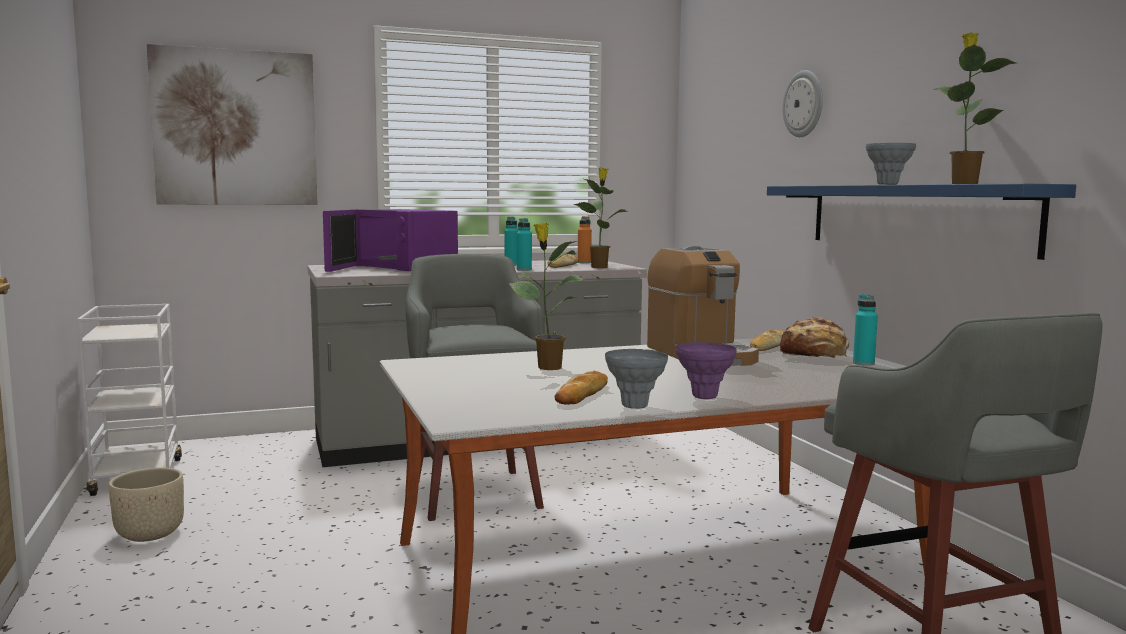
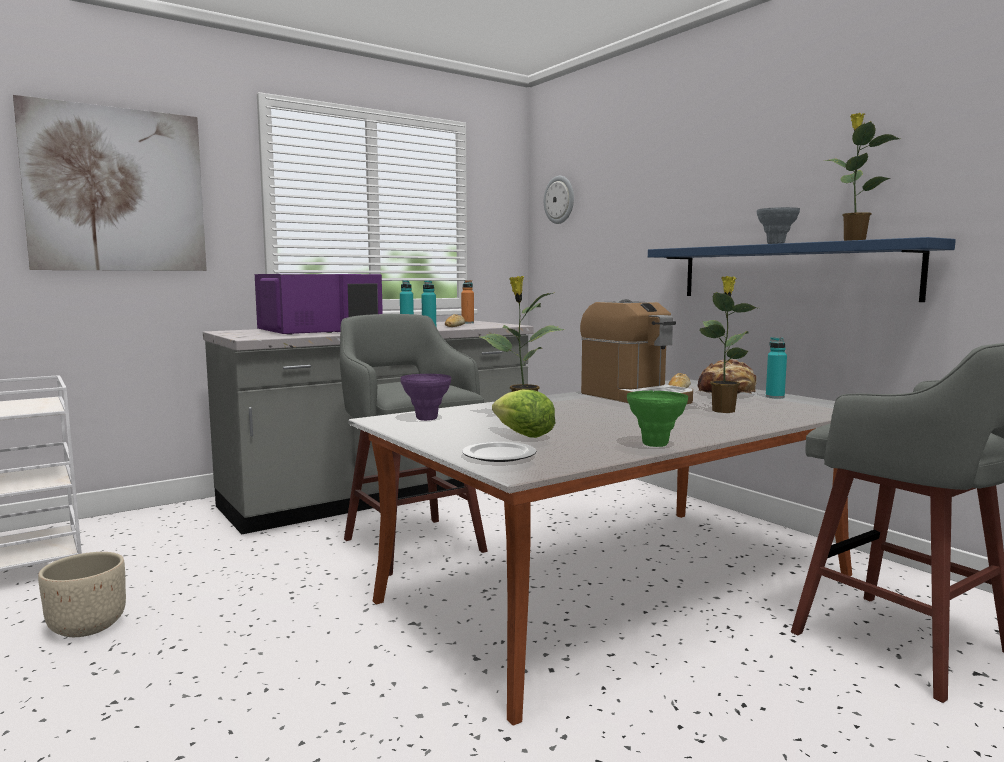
camera: 15 degrees left, 0 degrees up
(400, 267) = (304, 330): purple microwave -> purple microwave turned 150 degrees counterclockwise
(463, 405) = (497, 455): none -> plate
(518, 387) = (523, 435): none -> lettuce
(582, 394) = (592, 437): bread -> none
(599, 267) = (491, 326): potted plant -> potted plant (723, 410)
(635, 406) = (655, 444): grey vase -> green vase
(704, 397) = (699, 432): purple vase -> purple vase (426, 419)
(804, 104) = (670, 178): wall clock -> wall clock (559, 200)

